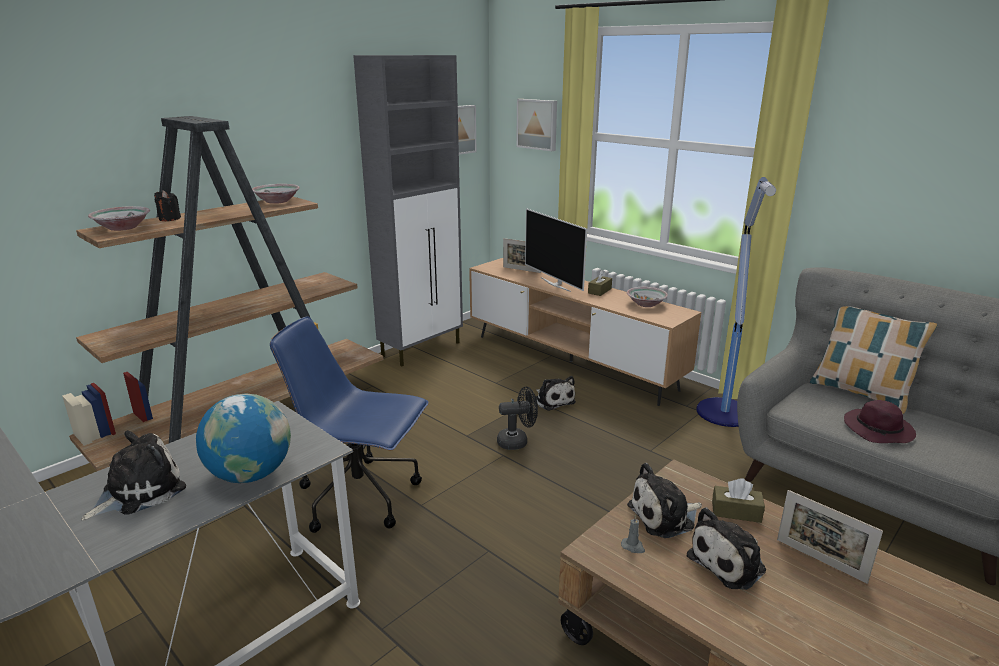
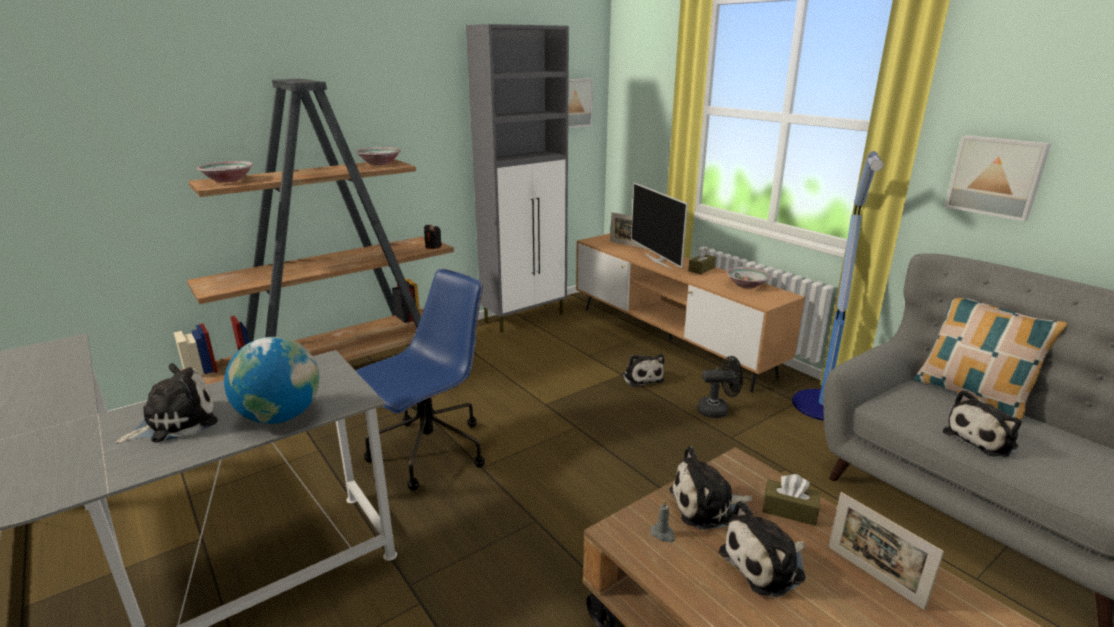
camera: 10 degrees right, 0 degrees up
(169, 219) = (274, 174): black candle -> black candle (433, 246)
(361, 496) = (428, 453): blue office chair -> blue office chair turned 105 degrees clockwise
(517, 441) = (594, 415): black fan -> black fan (718, 410)
(538, 124) = (653, 98): picture -> picture (996, 176)
(879, 430) = (983, 439): purple hat -> plush toy

